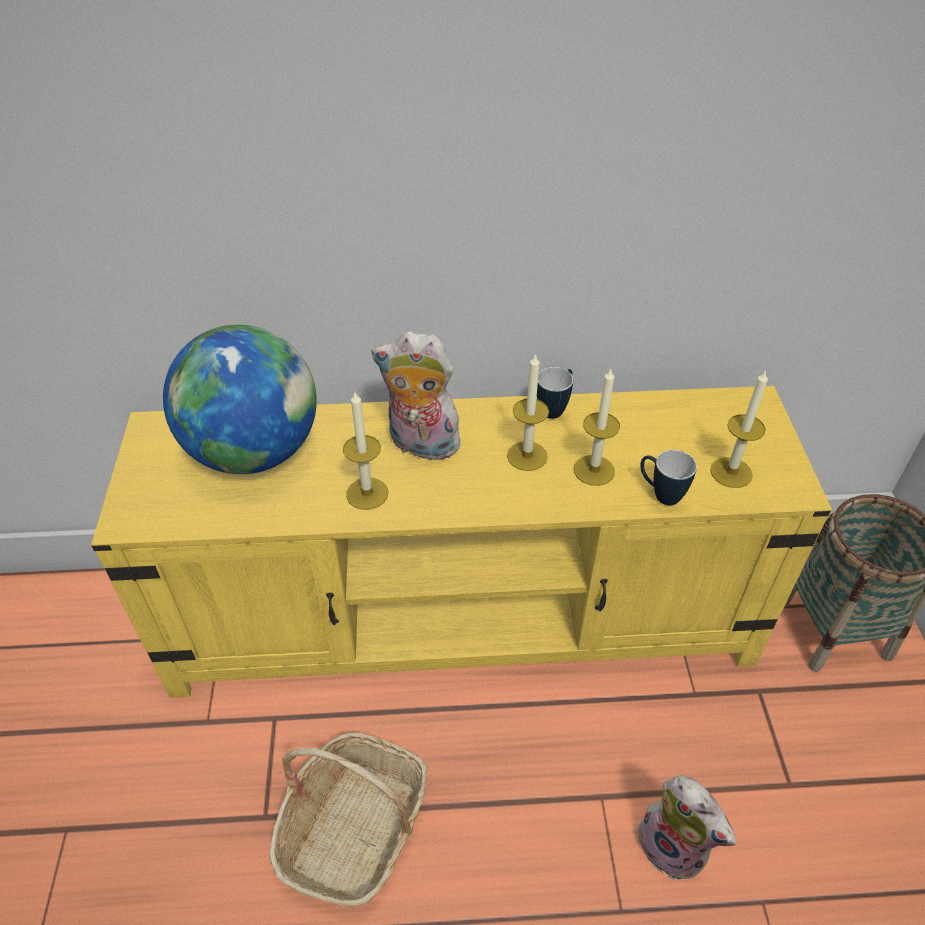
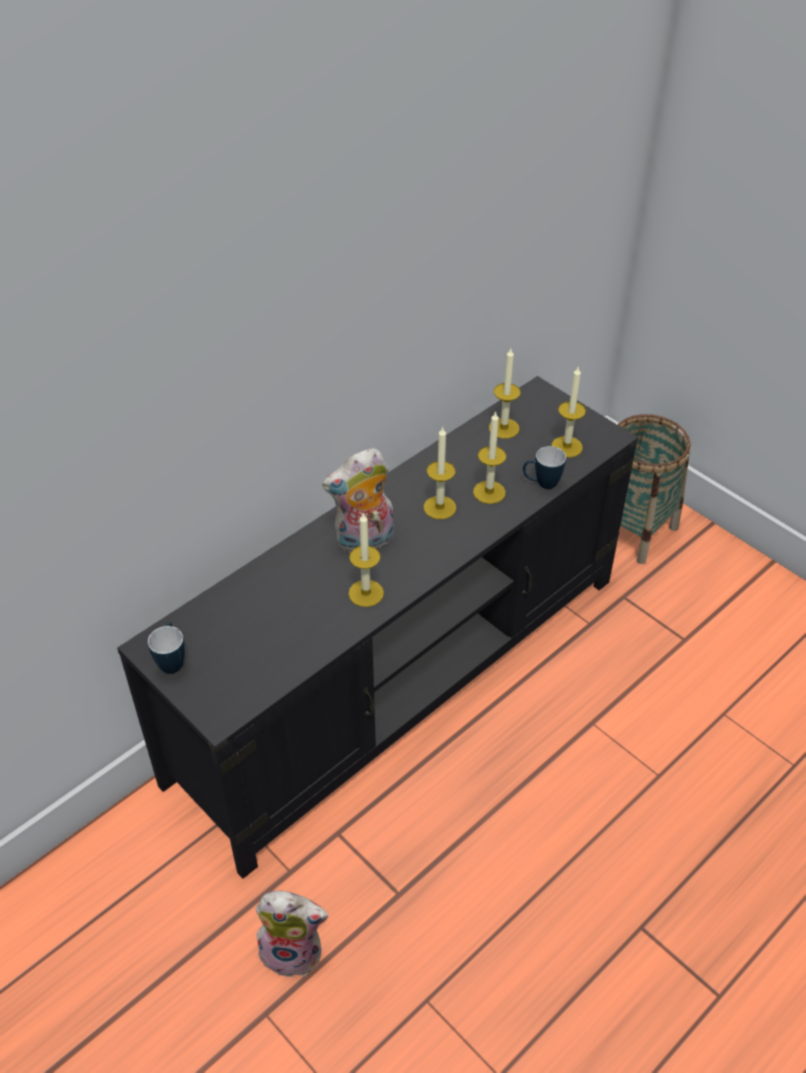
camera: 40 degrees left, 0 degrees up
(254, 451) = (253, 615): globe -> none
(355, 827) = (464, 853): basket -> none
(464, 618) = (402, 676): yellow tv stand -> black tv stand
(555, 408) = (423, 466): mug -> mug (172, 661)
(675, 846) = (656, 719): plush toy -> plush toy (293, 950)
(679, 417) = (504, 428): none -> candle

